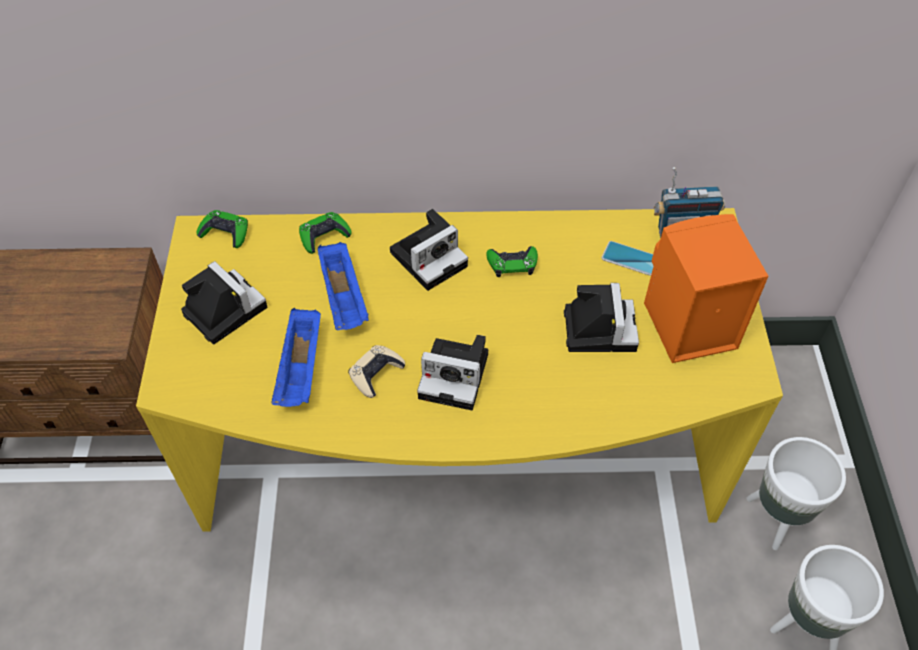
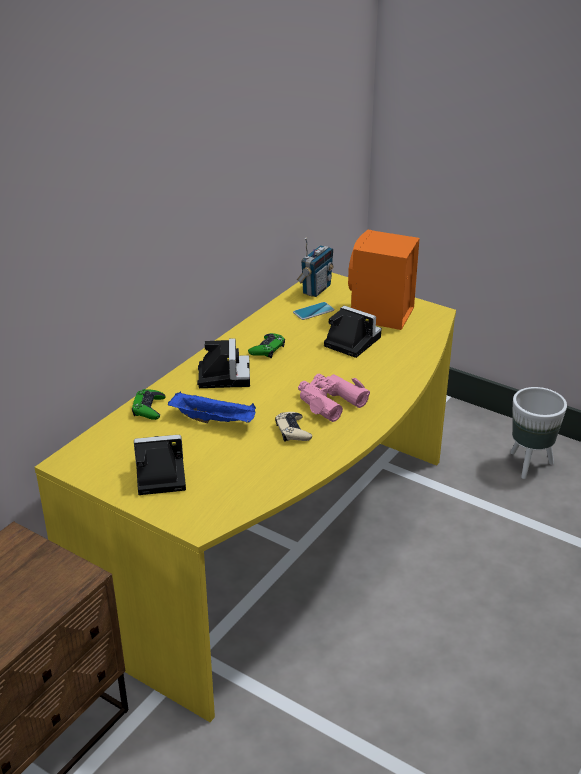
camera: 55 degrees left, 20 degrees down
(225, 233) = (85, 449): green game controller -> none
(301, 369) = (254, 459): blue tray -> none
(457, 375) = (329, 402): camera -> pink binoculars
(776, 519) = (457, 440): white planter -> none

